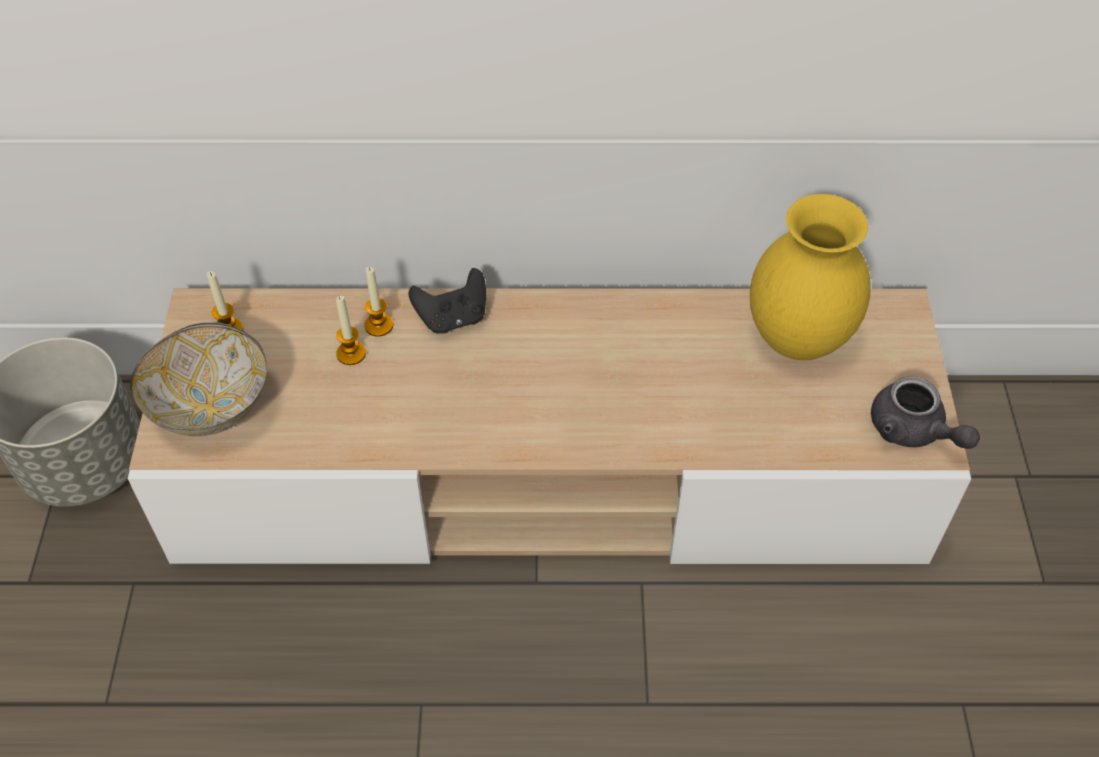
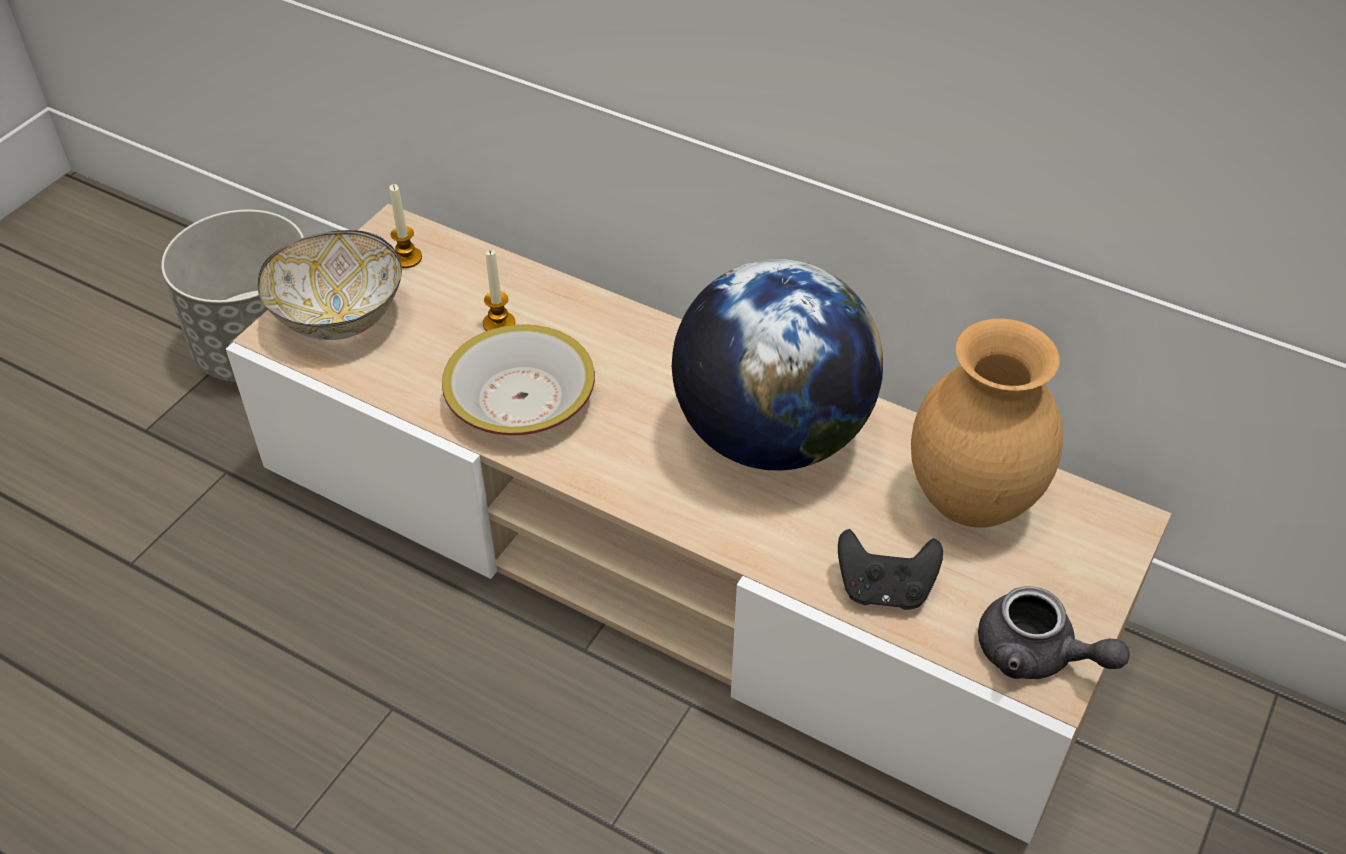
camera: 30 degrees right, 5 degrees down
(379, 325) = (544, 309): candle -> none
(417, 408) = (521, 398): none -> bowl
(453, 318) = (619, 331): black game controller -> black game controller (884, 589)
(627, 353) = (771, 436): none -> globe
(799, 339) = (974, 502): yellow vase -> brown vase
(913, 431) = (1036, 655): grey teapot -> grey teapot turned 45 degrees counterclockwise

